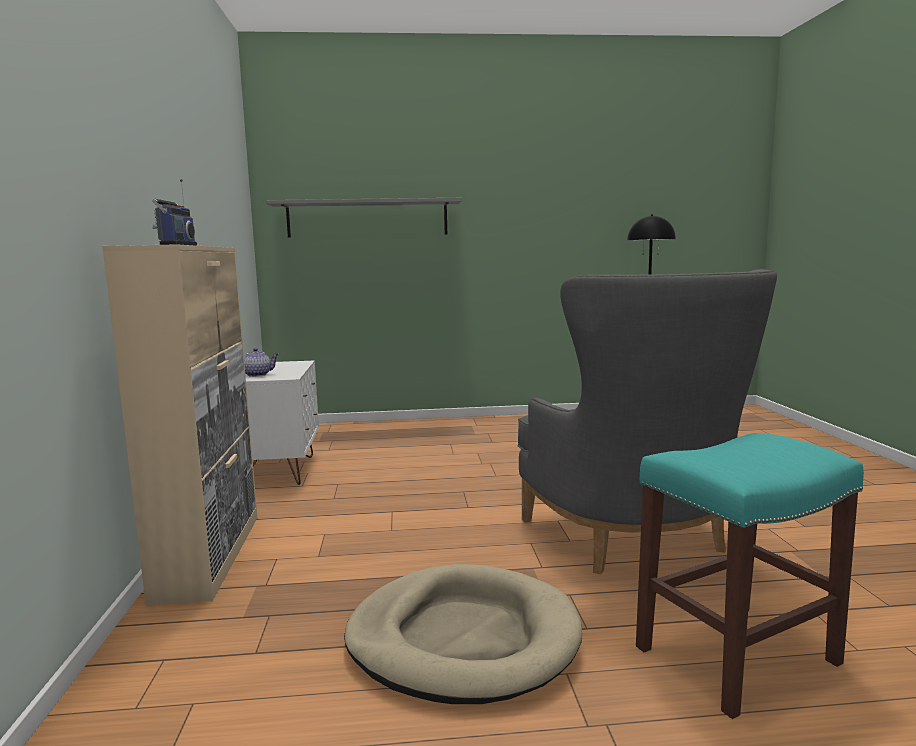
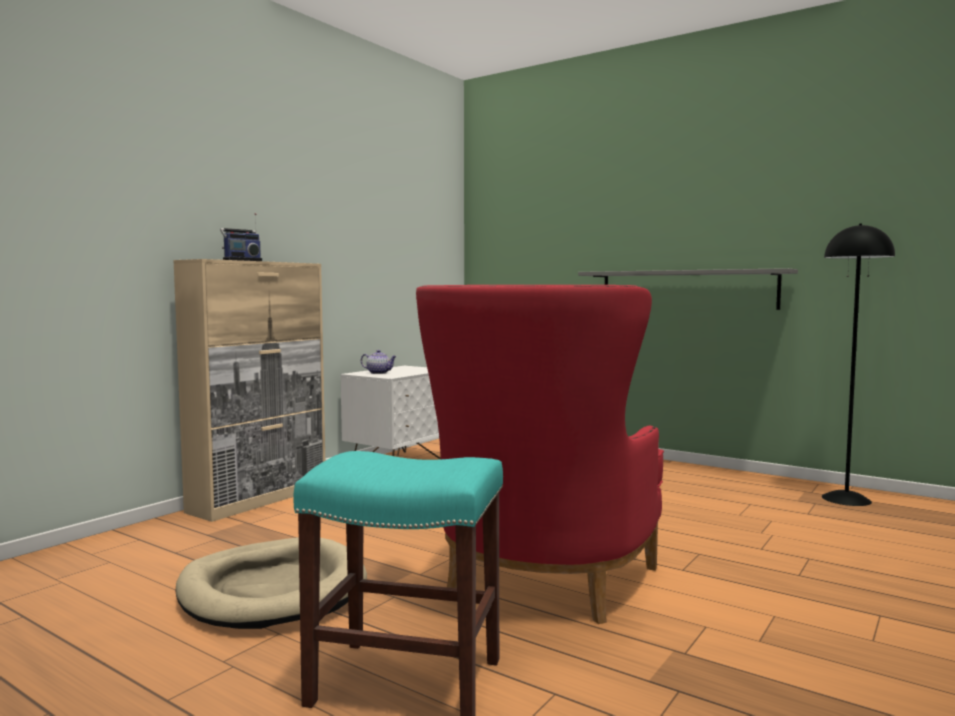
camera: 40 degrees right, 5 degrees down
(367, 218) = (554, 239): grey shelf -> grey shelf (686, 289)
(637, 542) = (537, 587): grey armchair -> red armchair

